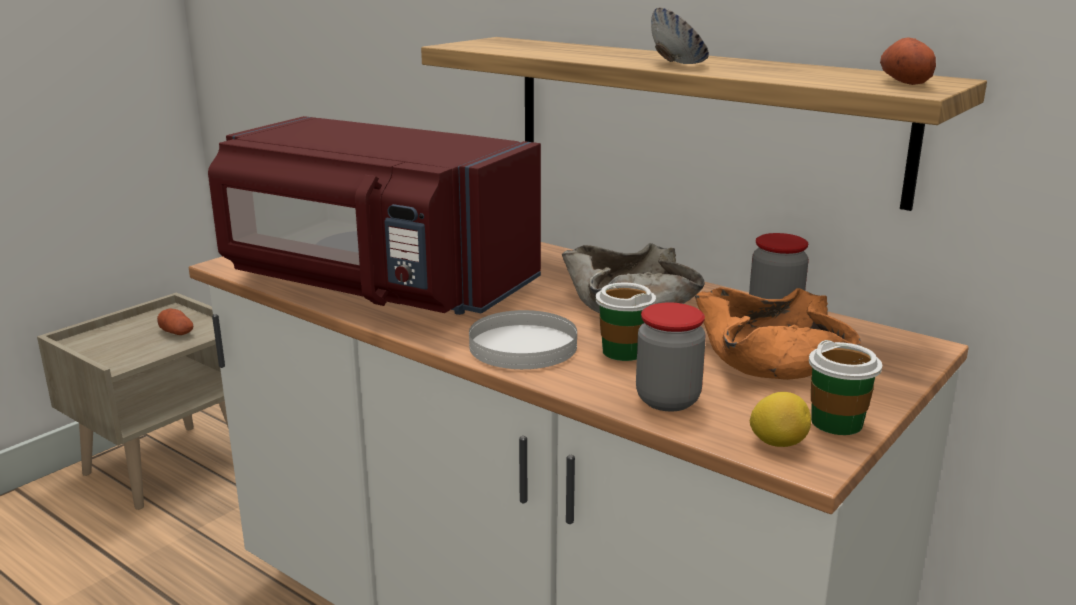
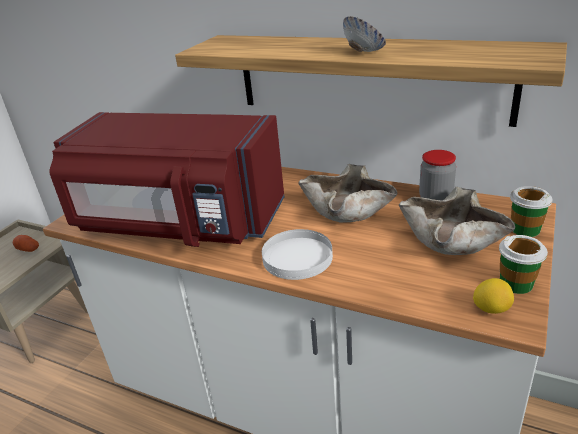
camera: 10 degrees left, 10 degrees up
(623, 351) = (362, 249): cup -> cup (525, 229)
(667, 400) = (408, 286): jar -> none
(772, 358) = (452, 237): orange bowl -> beige bowl
(903, 82) = (523, 53): potato -> none

